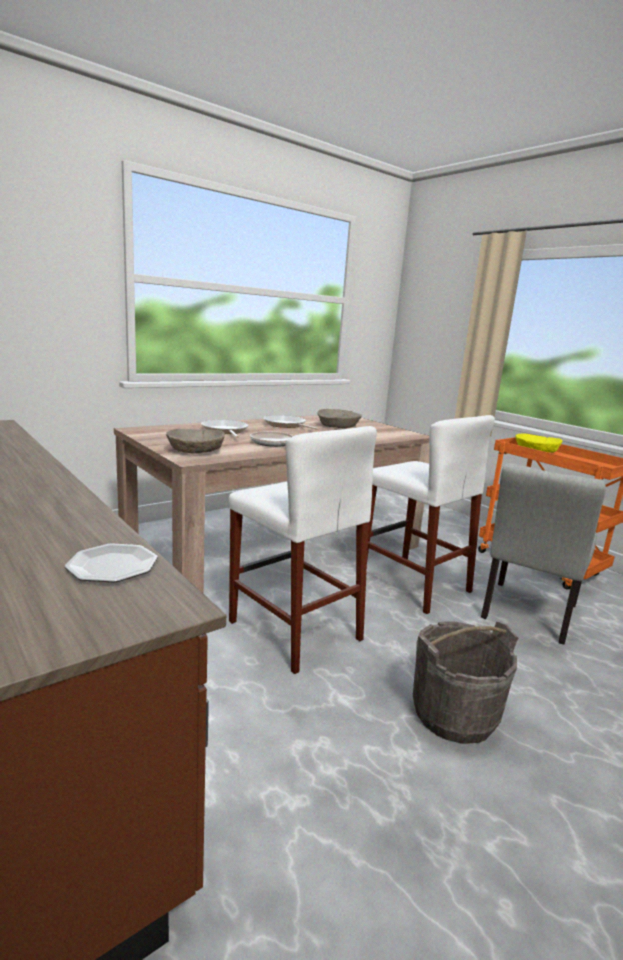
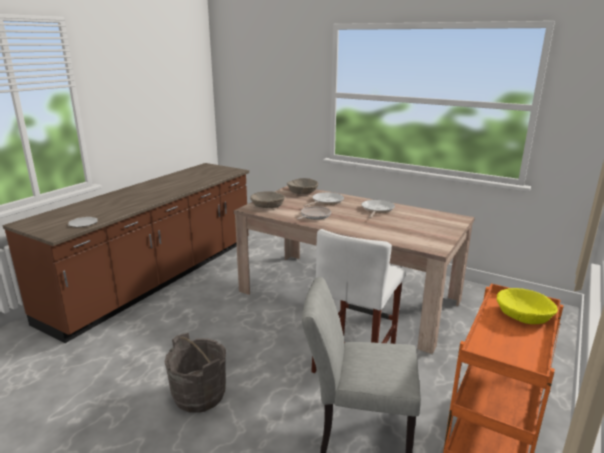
camera: 70 degrees right, 5 degrees up
(294, 630) = (251, 325): white stool -> none
(338, 426) = (409, 222): beige bowl -> beige bowl (302, 192)

